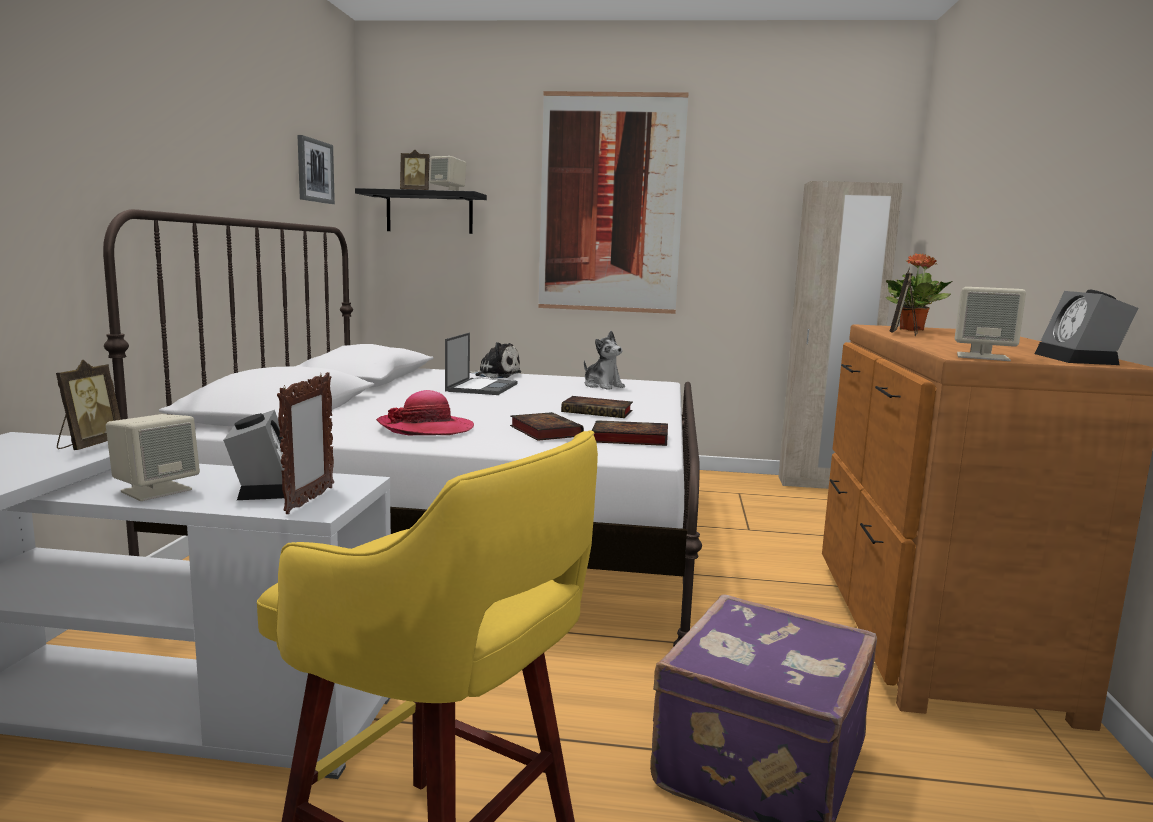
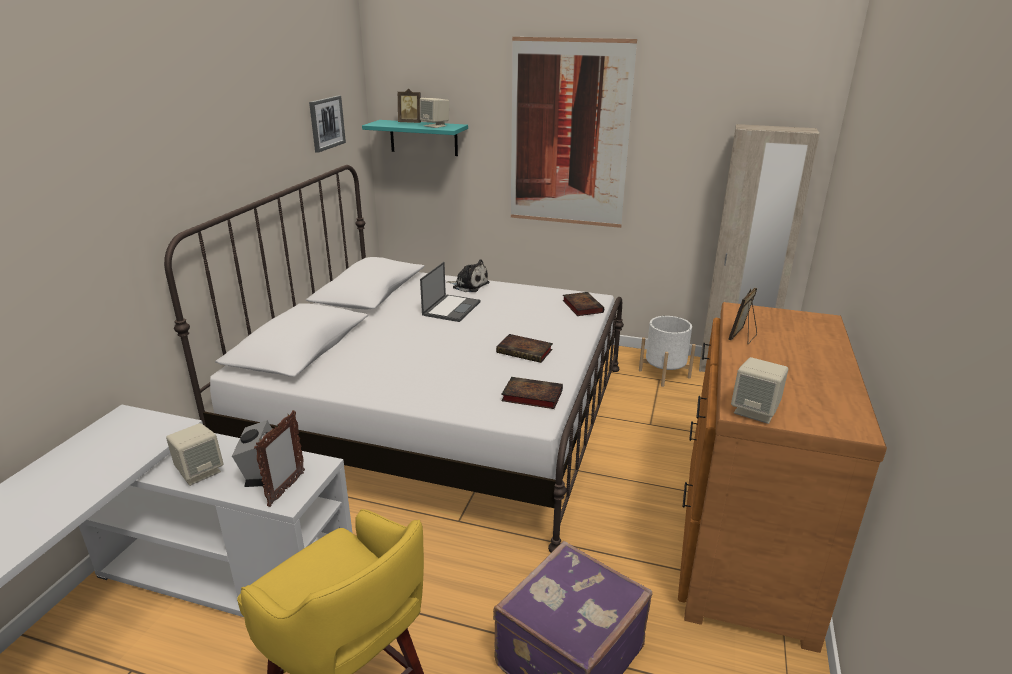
camera: 10 degrees right, 15 degrees up
(89, 445) = (164, 426): picture frame -> none
(426, 428) = (391, 377): hat -> none
(429, 213) = (423, 138): black shelf -> turquoise shelf
(543, 431) = (473, 383): book -> book (581, 306)
(602, 386) = (546, 305): plush toy -> none
(743, 489) = (664, 374): none -> white planter
(912, 330) = (762, 321): potted plant -> none
(1081, 359) = (834, 417): alarm clock -> none

